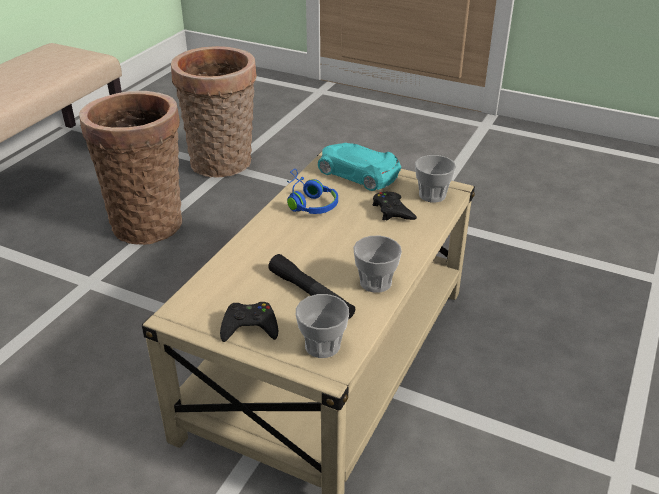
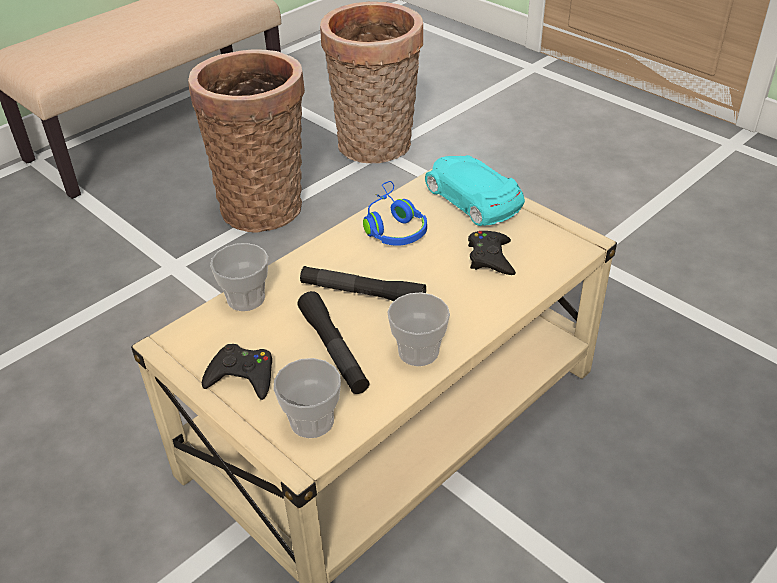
camera: 20 degrees right, 5 degrees up
(311, 252) = (362, 294): none -> black flashlight
(432, 195) = (553, 245): cup -> cup (246, 298)

